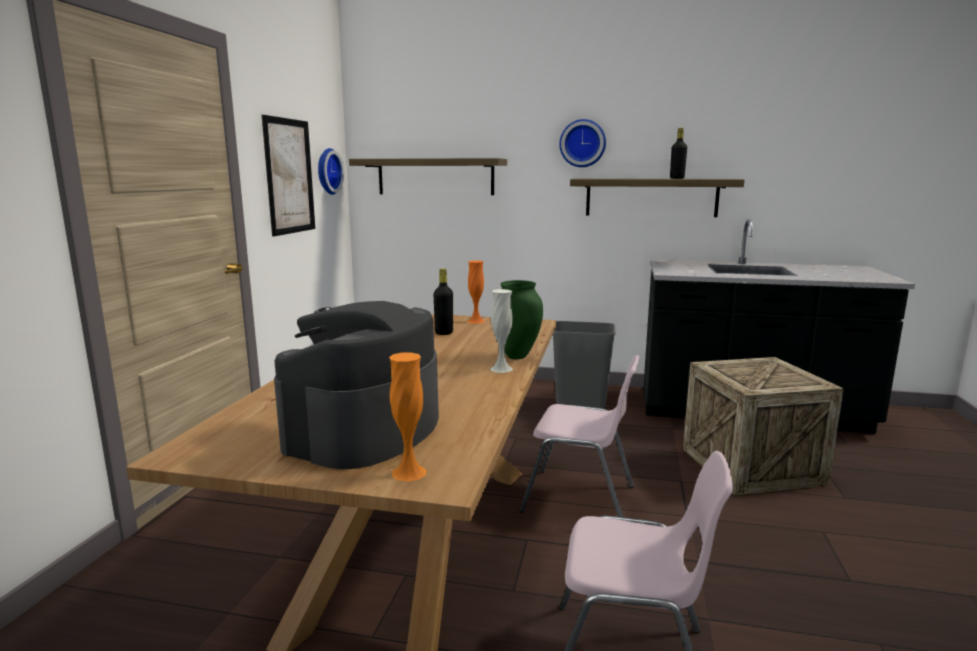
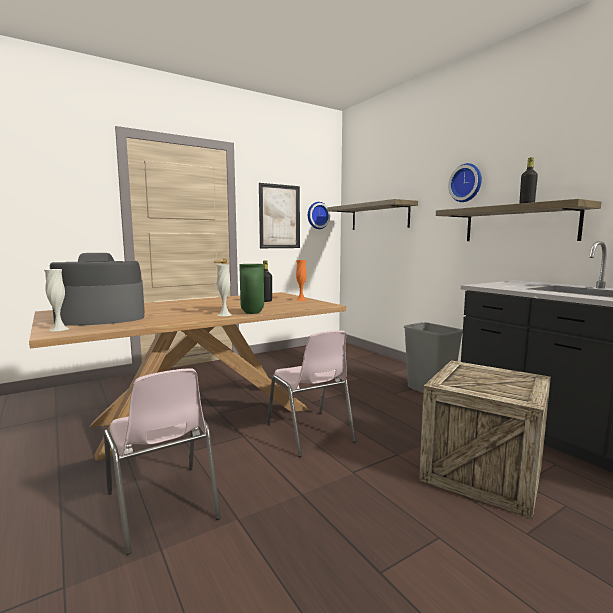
camera: 45 degrees right, 5 degrees down
(409, 472) = (59, 329): orange vase -> white vase

